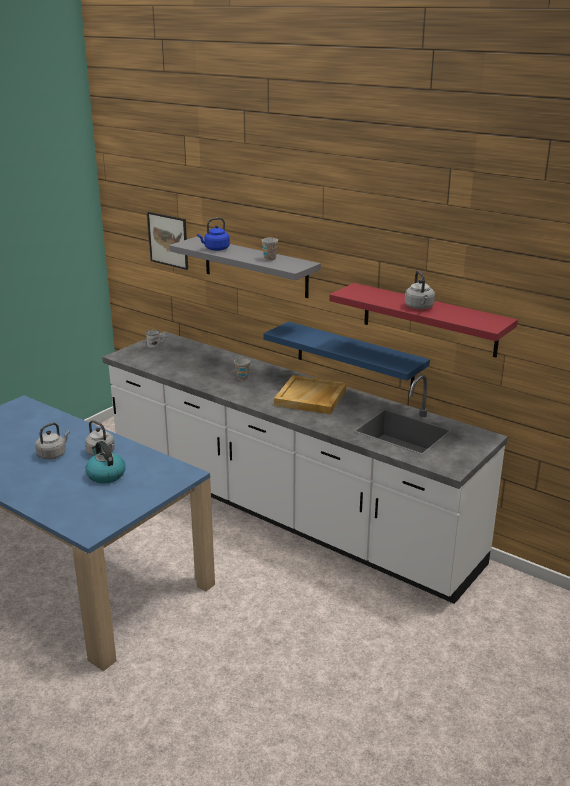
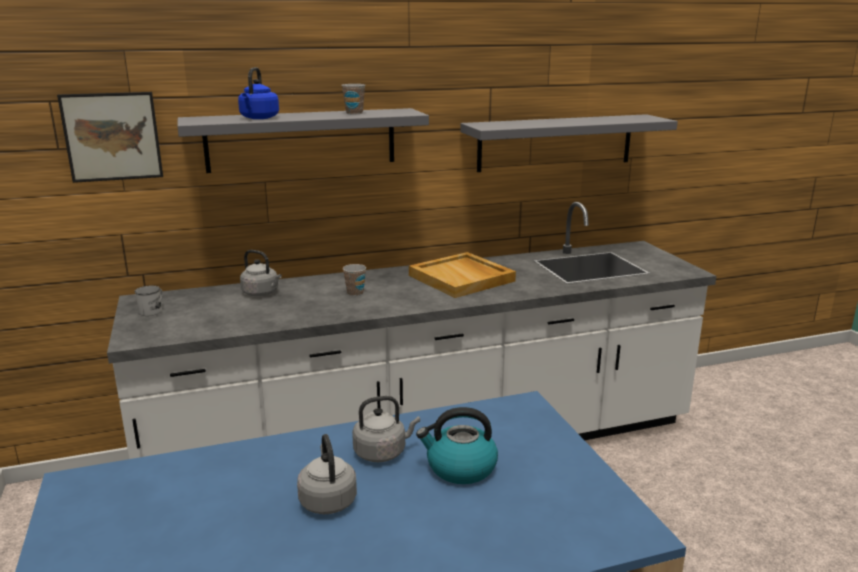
camera: 55 degrees left, 5 degrees down
(354, 357) = (463, 219): blue shelf -> none
(419, 307) = (575, 122): grey kettle -> grey kettle (262, 293)
(429, 320) = (555, 142): red shelf -> grey shelf

